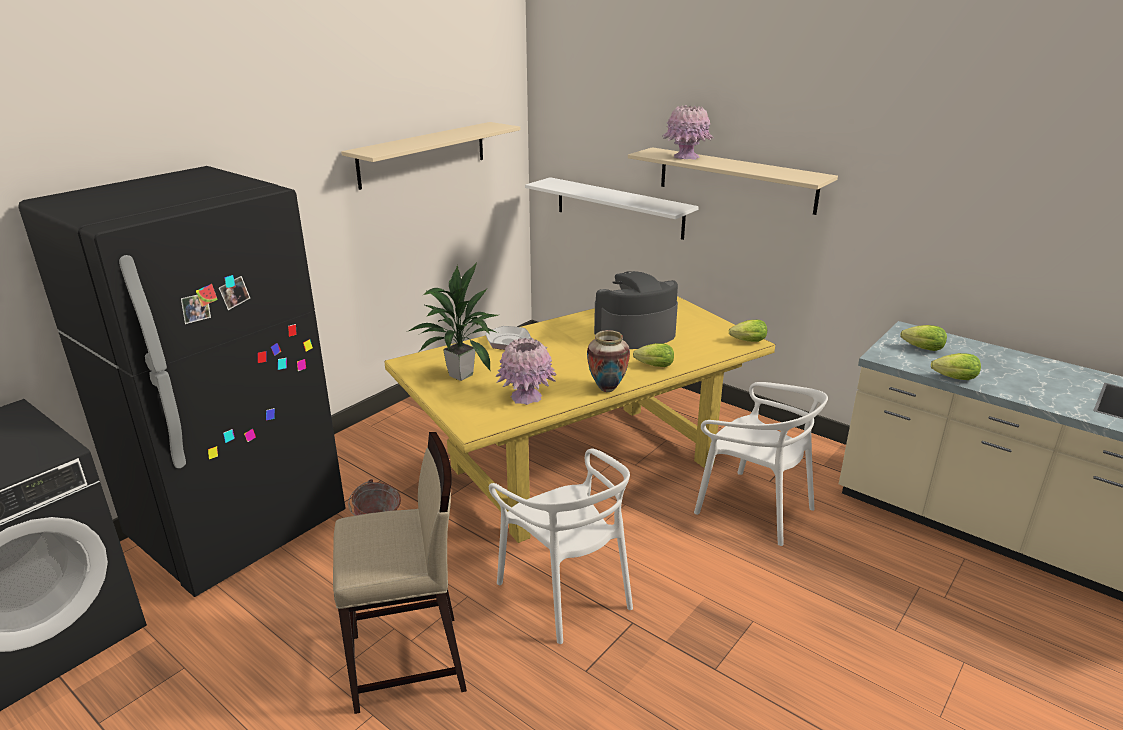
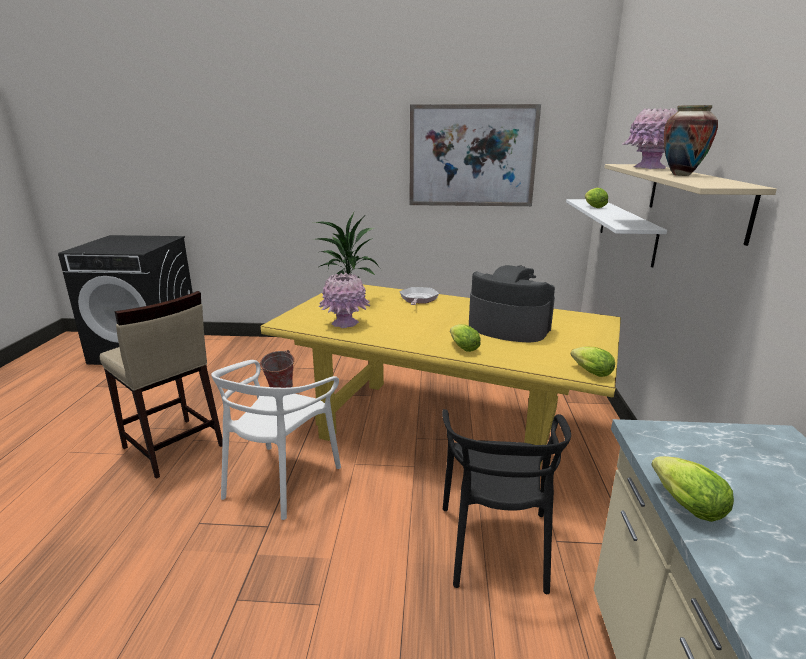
camera: 55 degrees right, 5 degrees down
(240, 529) = (253, 354): black fridge -> none
(423, 154) = (472, 156): beige shelf -> picture
(607, 389) = (395, 342): vase -> vase (680, 175)
(754, 508) = (496, 545): white chair -> black chair
(920, 348) = (734, 458): lettuce -> lettuce (593, 207)

